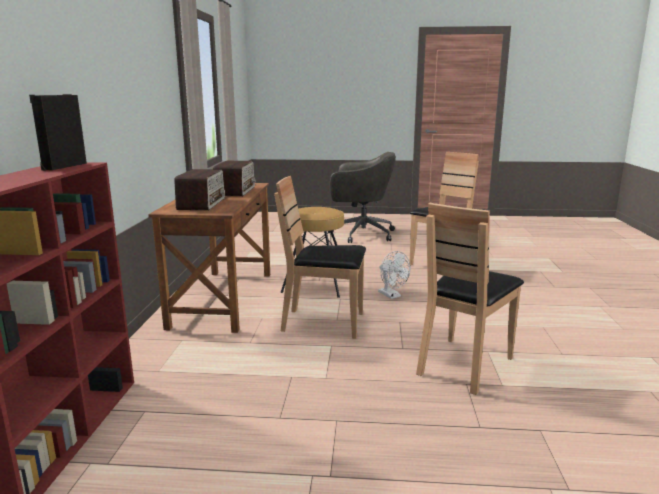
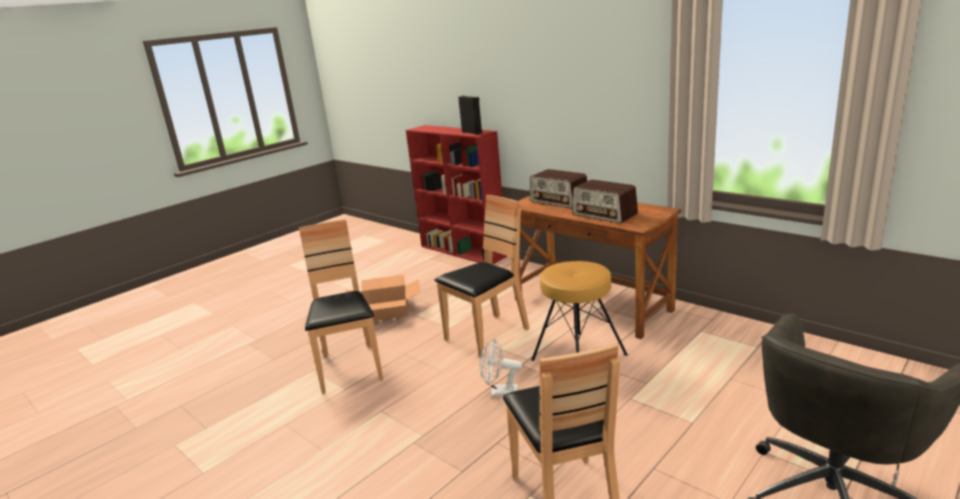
camera: 130 degrees right, 5 degrees up
(341, 405) = (385, 311): none -> cardboard box

